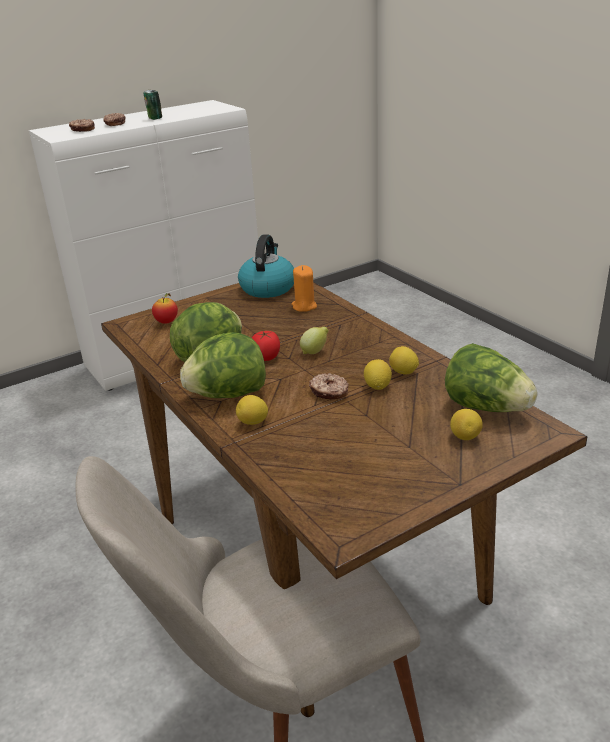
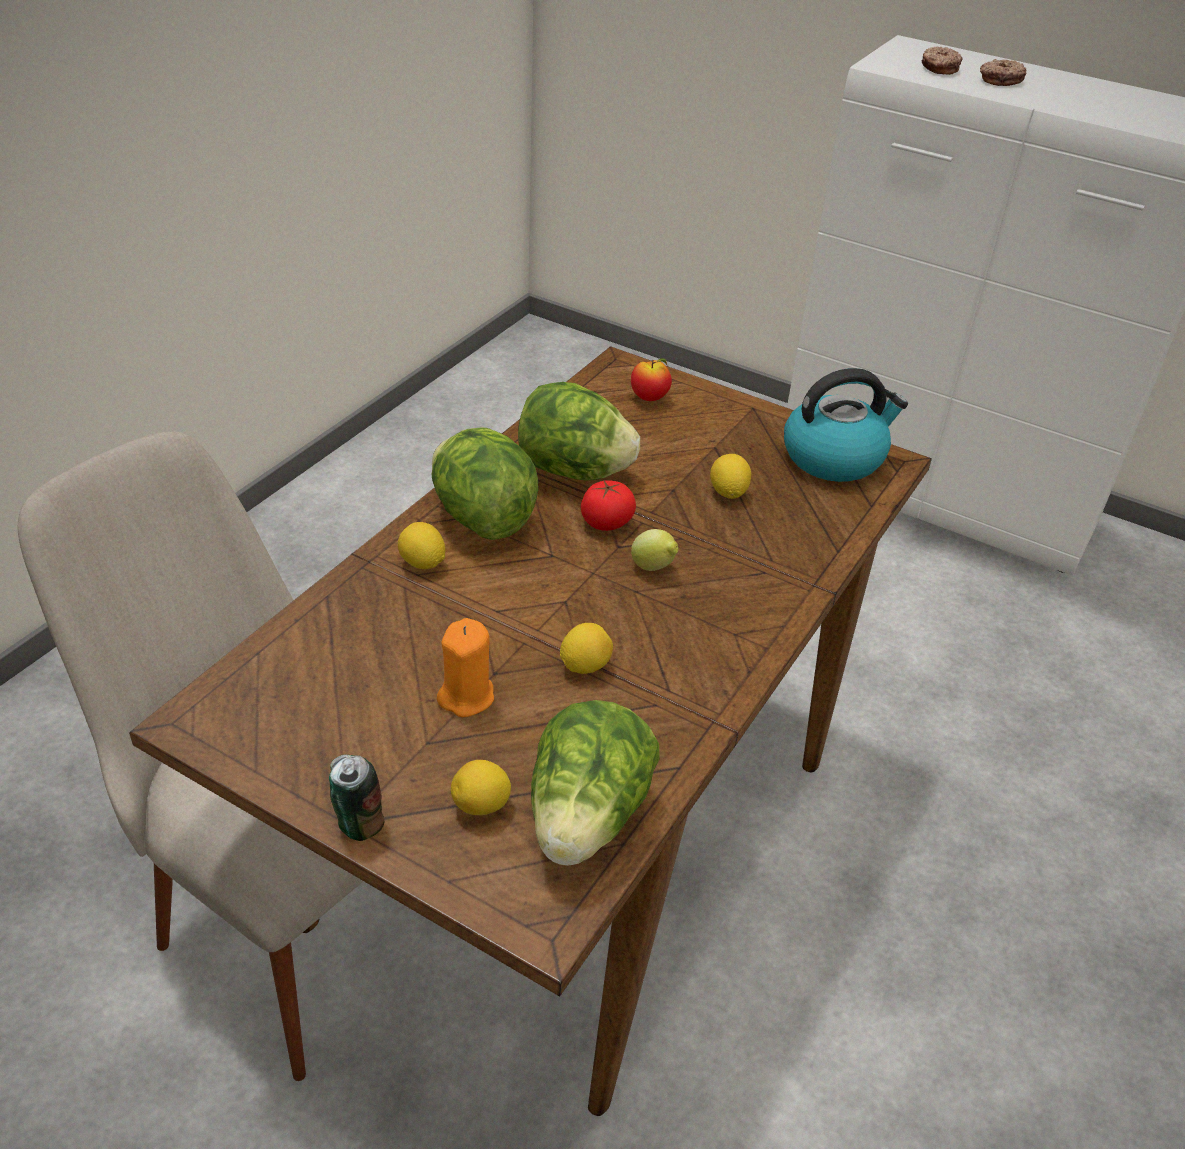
camera: 60 degrees right, 10 degrees up
(155, 118) = (1070, 100): can -> can (358, 824)
(304, 306) = (798, 515): orange candle -> orange candle (466, 696)
(329, 392) = (539, 616): donut -> none
(403, 372) = (647, 687): lemon -> lemon (728, 492)

